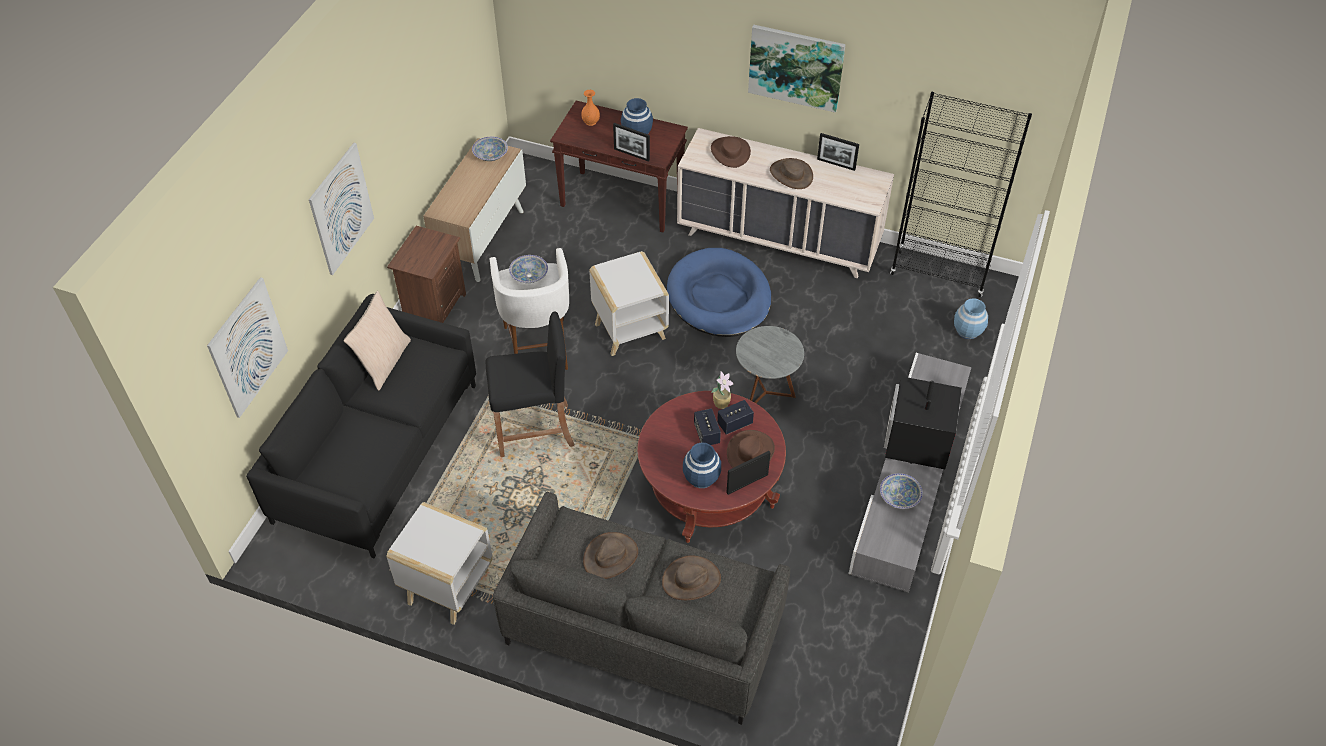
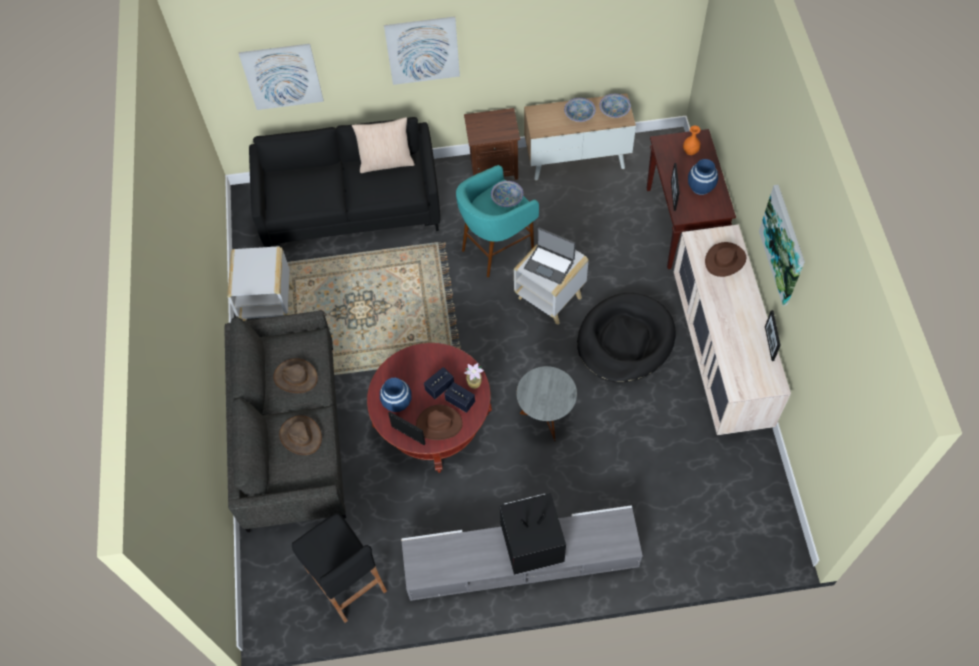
camera: 65 degrees right, 10 degrees up
(534, 430) = (421, 286): black stool -> black stool (346, 580)
(538, 348) = (496, 249): white stool -> turquoise stool
(630, 281) = (549, 264): none -> laptop
(719, 297) = (625, 340): blue dog bed -> black dog bed
(791, 174) = (730, 315): brown hat -> none
(899, 497) = (470, 551): bowl -> bowl (579, 115)
(939, 273) = (768, 495): black bookcase -> none
(967, 331) = (713, 544): blue vase -> none

